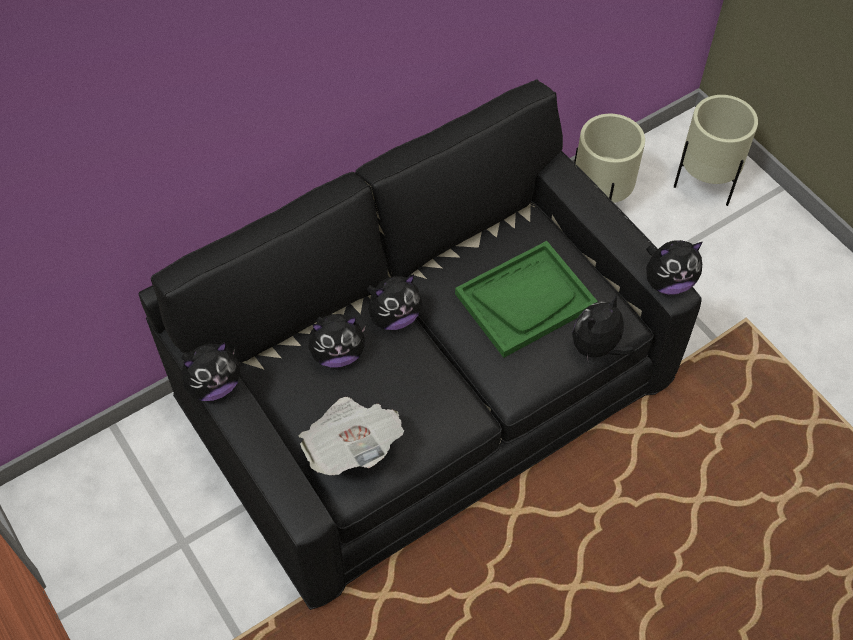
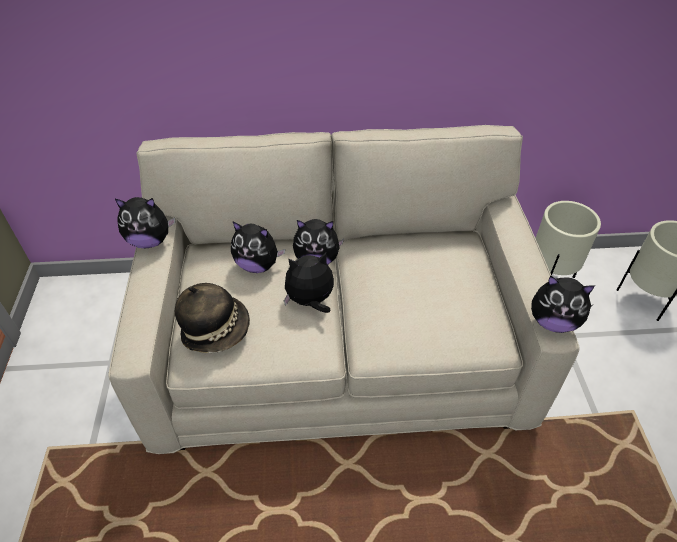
camera: 30 degrees right, 10 degrees down
(351, 446) = (216, 329): newspaper -> hat
(425, 389) = (340, 343): black sofa -> beige sofa
(525, 300) = (424, 289): green tray -> none
(597, 348) = (462, 351): plush toy -> plush toy (310, 301)

